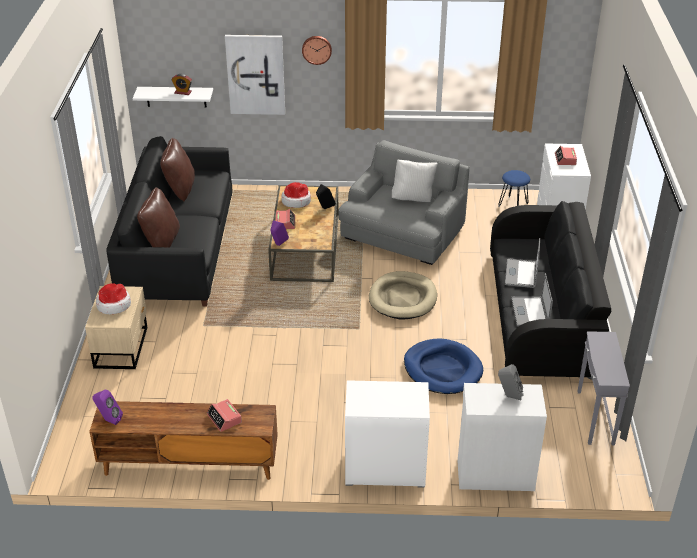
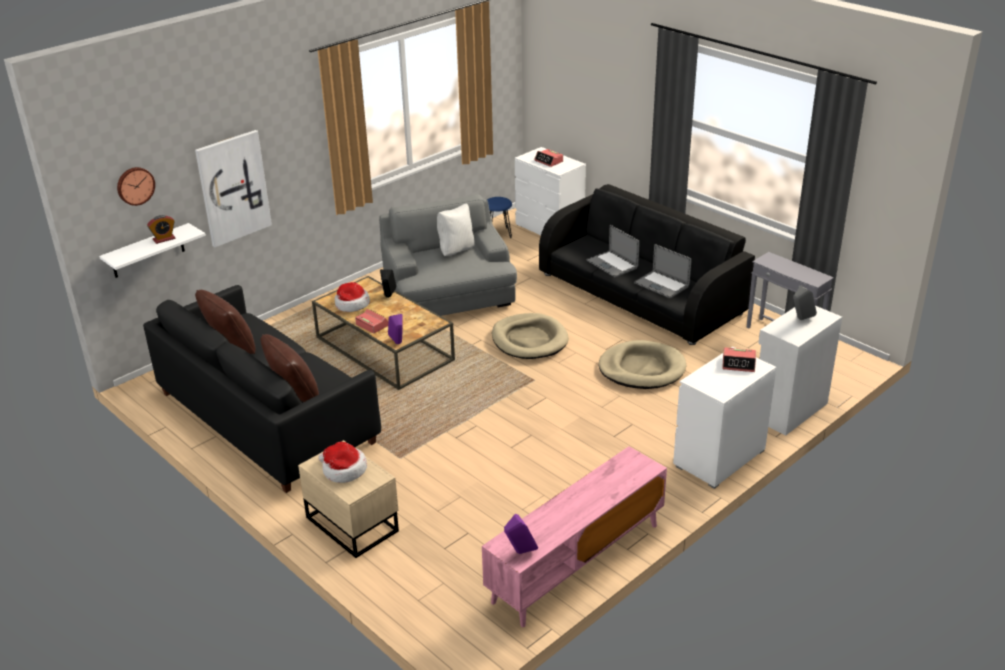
camera: 45 degrees left, 5 degrees down
(189, 463) = (576, 563): brown tv stand -> pink tv stand
(224, 418) = (610, 482): alarm clock -> alarm clock (738, 364)
(316, 49) = (292, 134): wall clock -> wall clock (135, 185)
(442, 369) = (642, 369): blue dog bed -> beige dog bed

